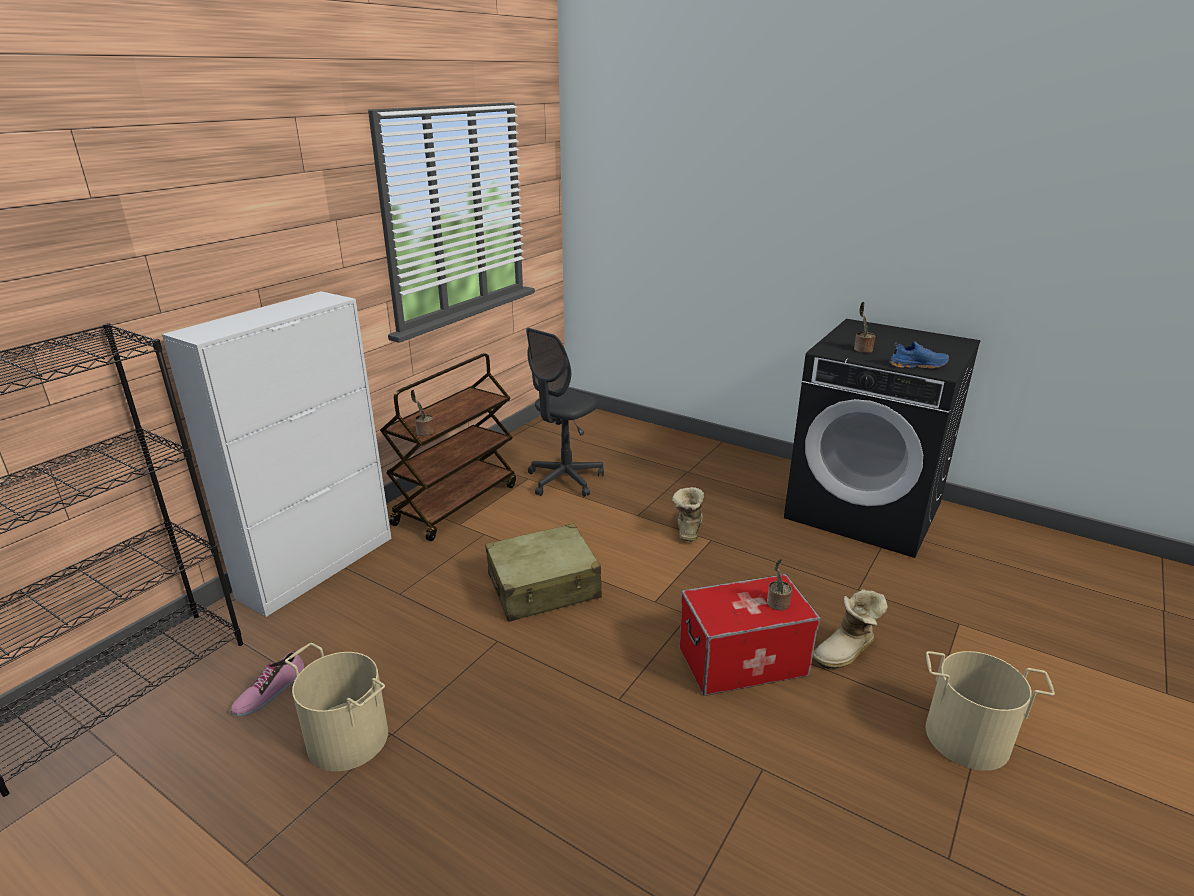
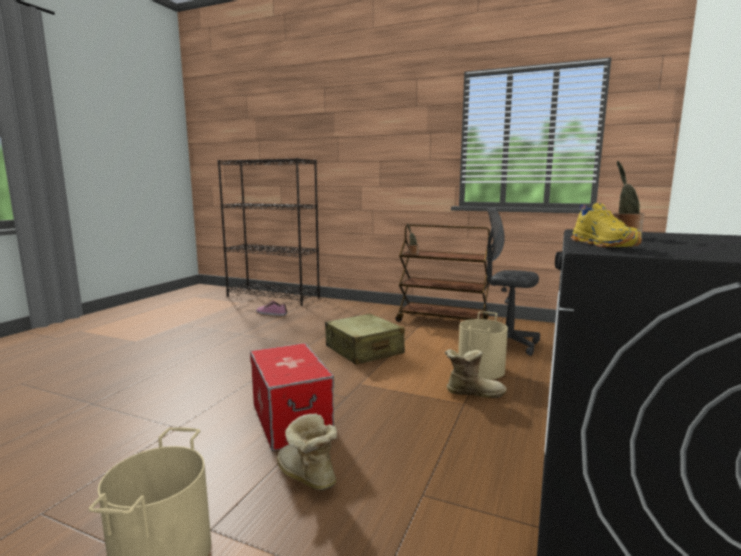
camera: 80 degrees right, 15 degrees down
(318, 566) = (362, 306): white cabinet -> none
(349, 737) = (240, 328): beige bucket -> beige bucket (481, 369)
(777, 604) = (287, 371): potted plant -> none
(917, 365) = (604, 245): blue shoe -> yellow shoe

